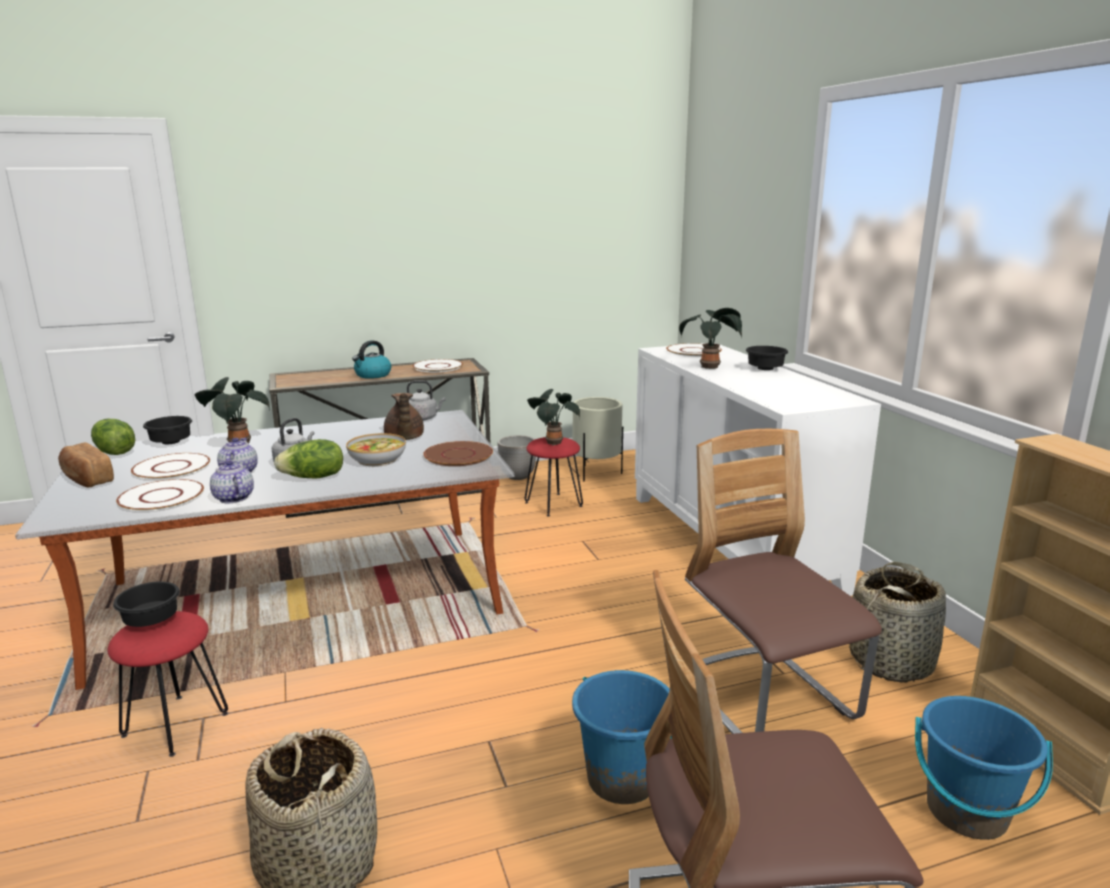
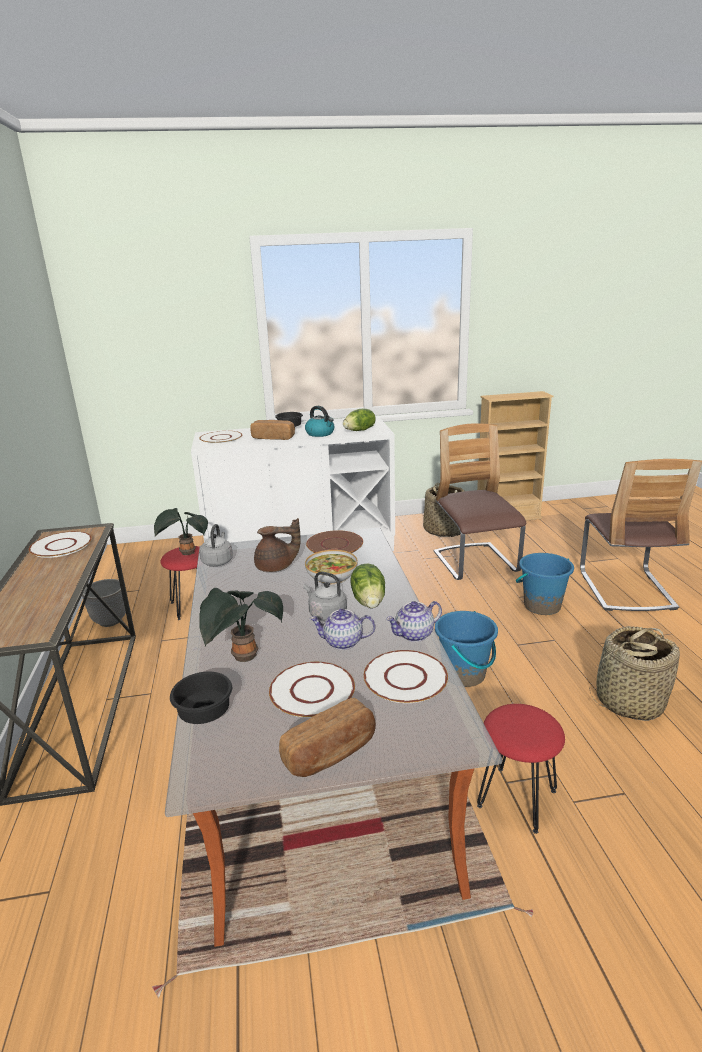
camera: 80 degrees left, 5 degrees up
(114, 452) = (224, 759): lettuce -> lettuce (360, 430)
(153, 620) = (510, 730): black bowl -> none
(372, 375) = (57, 579): kettle -> kettle (320, 433)
(596, 473) = (141, 582): beige planter -> none
(711, 367) = (273, 437): potted plant -> bread
(764, 699) = (475, 563): chair -> chair turned 90 degrees clockwise
(966, 812) = (545, 538): blue bucket -> blue bucket (464, 674)

